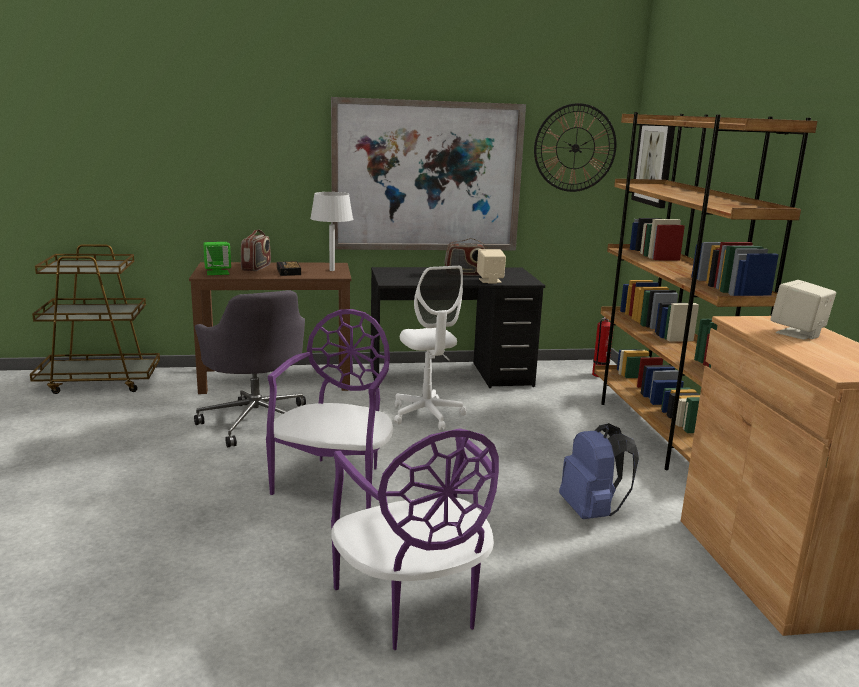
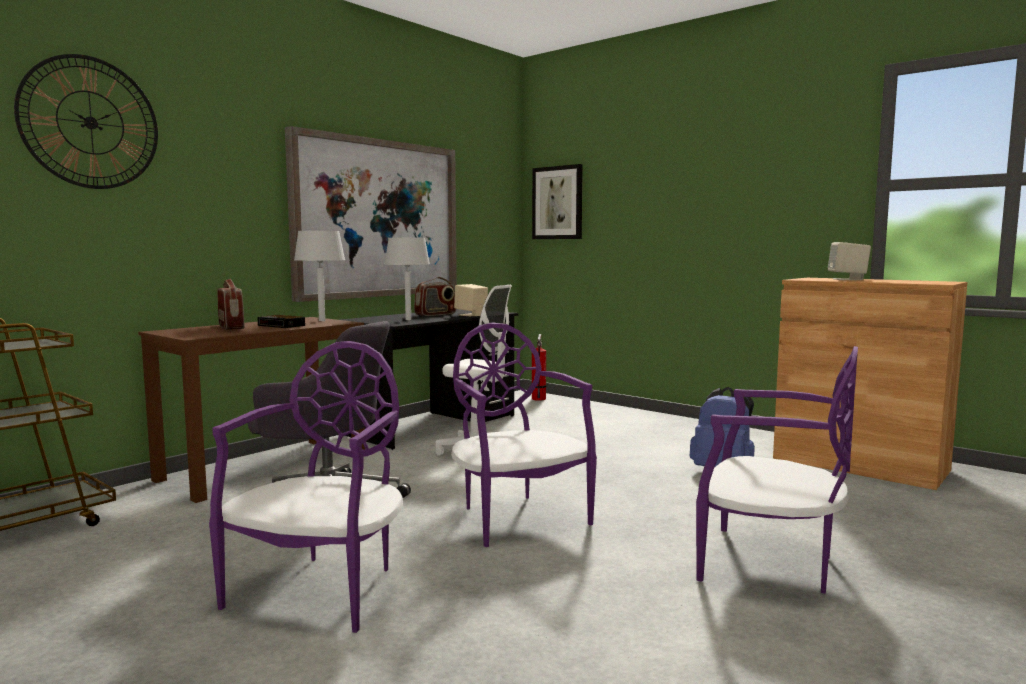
camera: 40 degrees left, 10 degrees down
(144, 480) = (322, 588): none -> purple chair
(218, 272) = (202, 334): green speaker -> none
(418, 278) = (408, 319): none -> grey table lamp
(575, 148) = (486, 194): wall clock -> wall clock (90, 123)
(660, 433) = (653, 419): brown bookcase -> none

